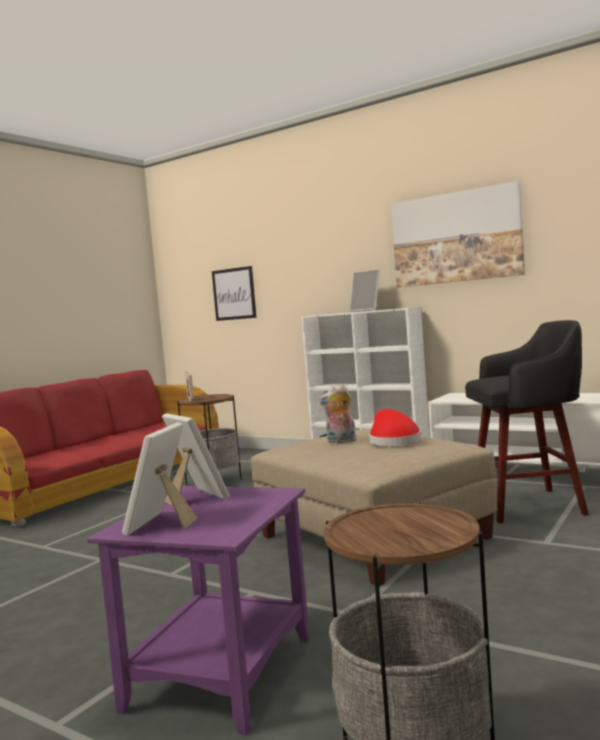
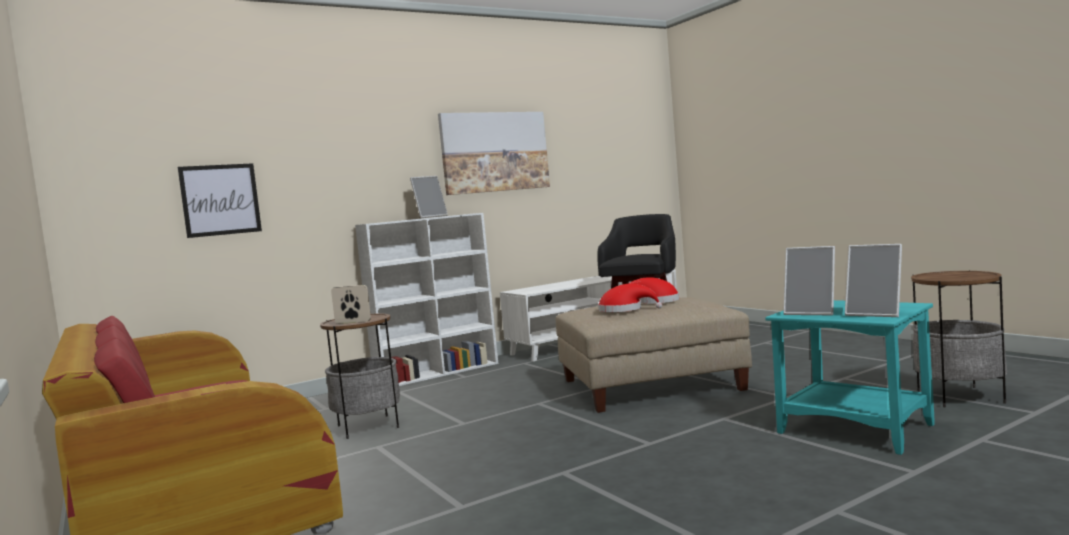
camera: 65 degrees left, 0 degrees up
(195, 498) = (812, 312): picture frame -> picture frame turned 135 degrees counterclockwise
(223, 673) = (855, 428): purple side table -> turquoise side table
(340, 441) = (624, 310): plush toy -> red hat

